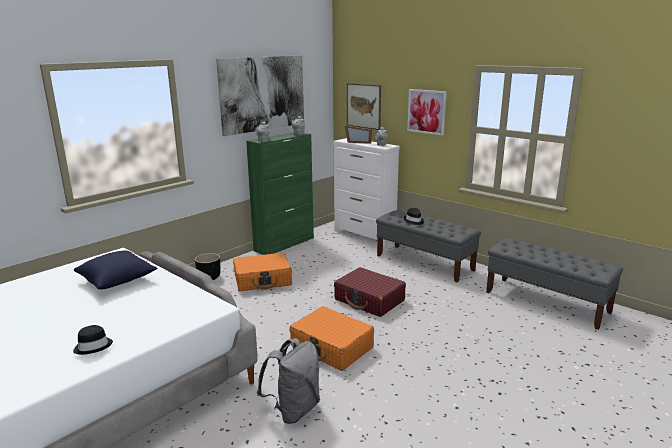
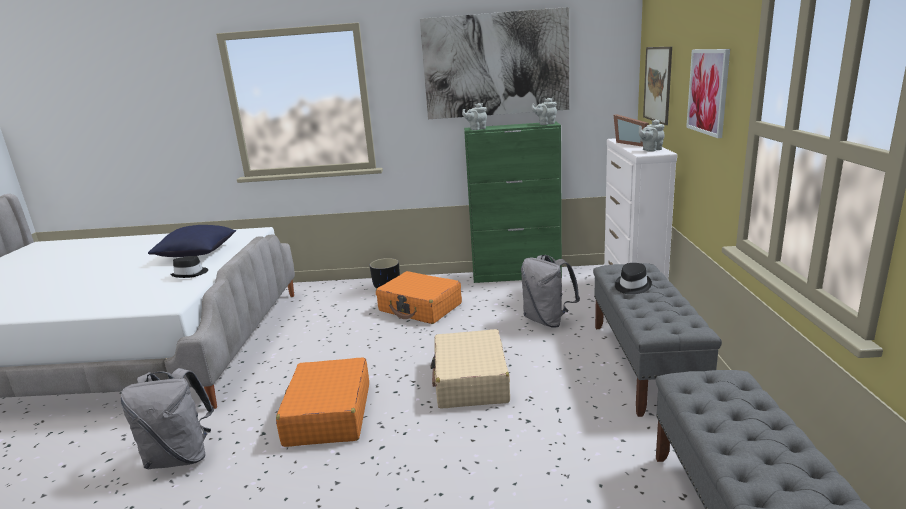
camera: 50 degrees right, 0 degrees up
(93, 346) = (62, 300): black hat -> black hat (190, 274)
(349, 261) = (547, 320): none -> grey backpack
(369, 300) = (470, 381): red suitcase -> beige suitcase

